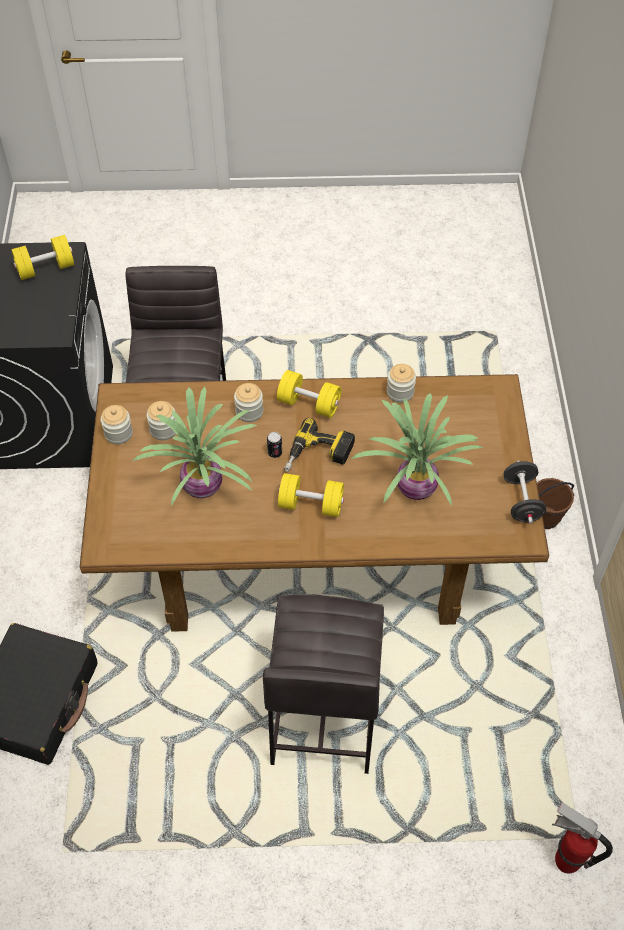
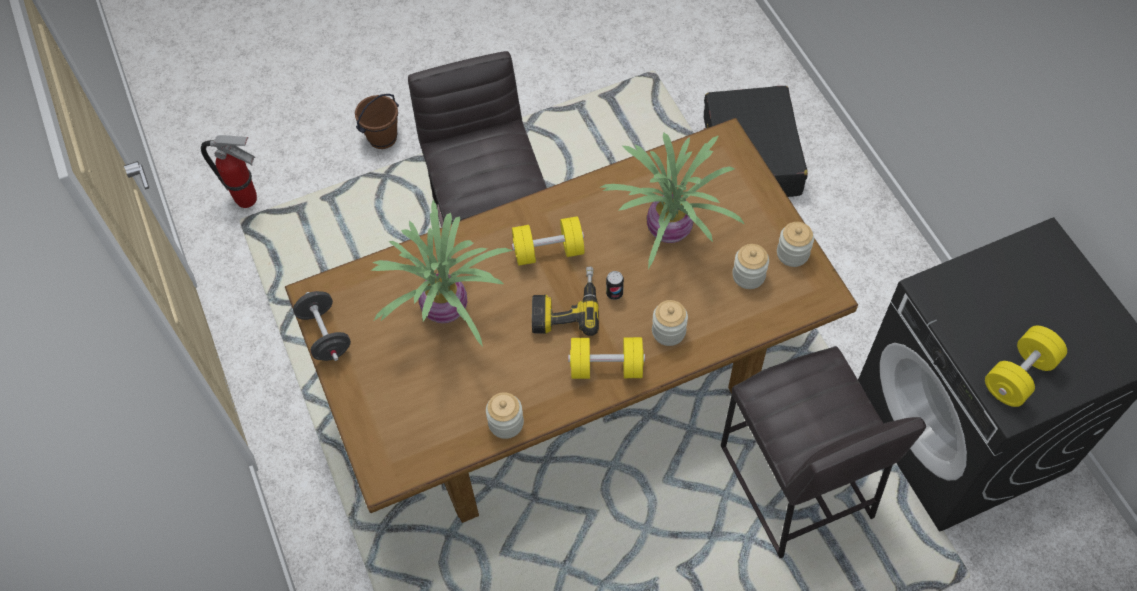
camera: 160 degrees right, 5 degrees up
(545, 518) = (324, 524): brown bucket -> brown bucket (382, 138)

